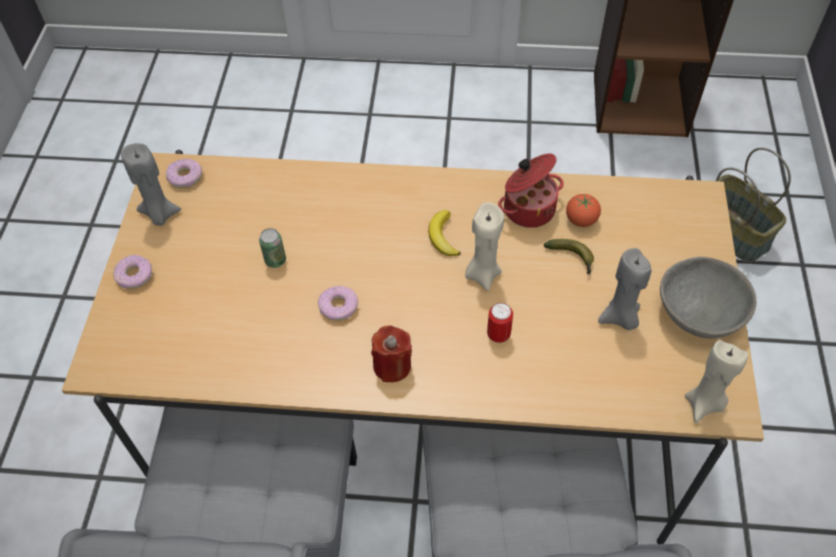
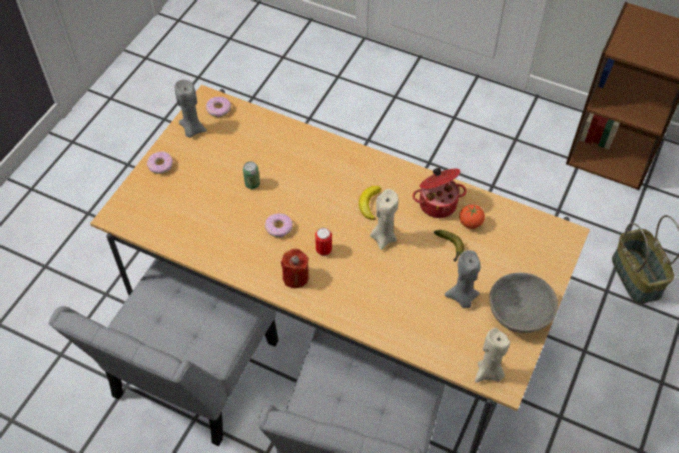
camera: 20 degrees right, 0 degrees up
(498, 335) = (374, 281): can -> can (324, 250)

